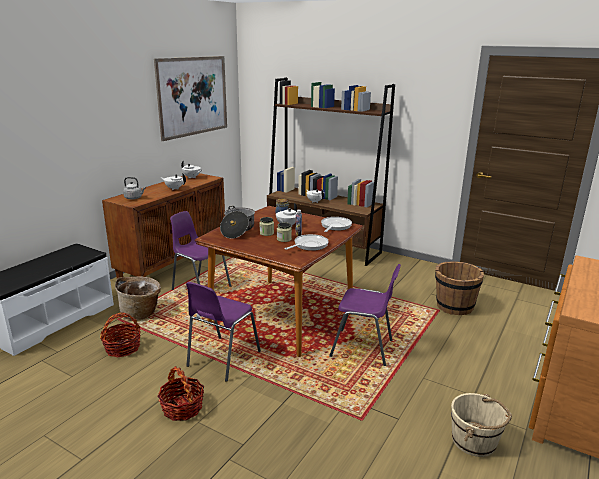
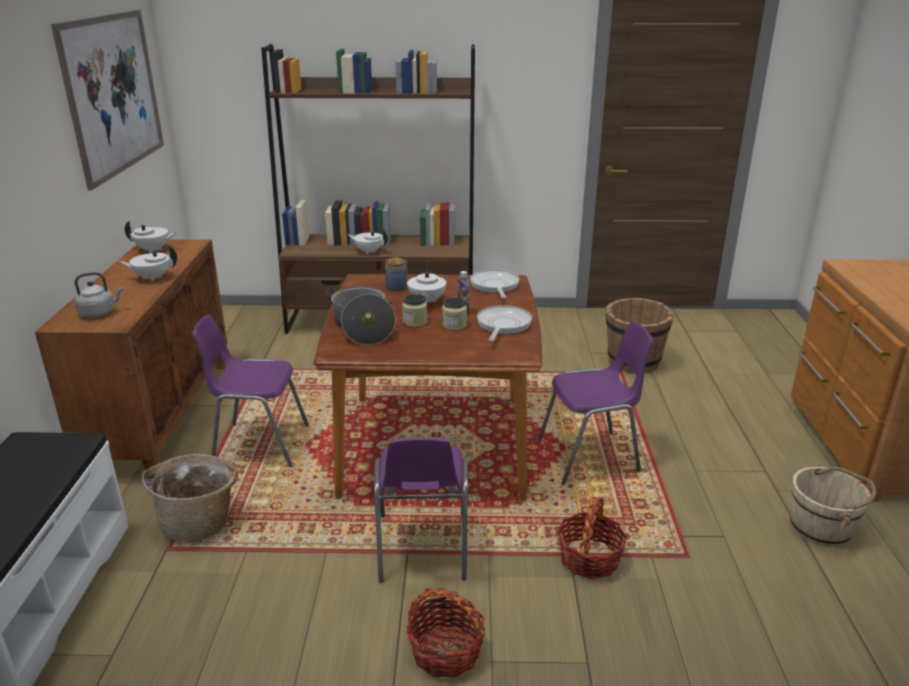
camera: 30 degrees left, 5 degrees up
(123, 348) = (235, 597): basket -> basket (589, 558)

